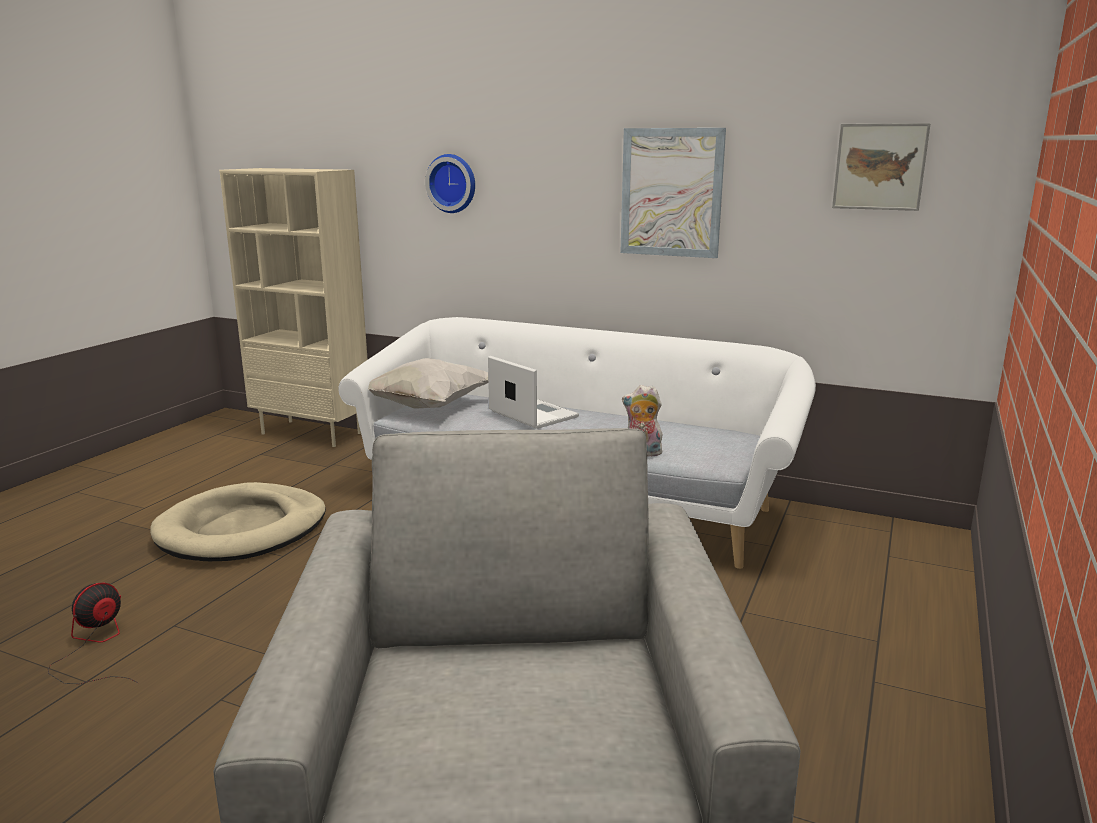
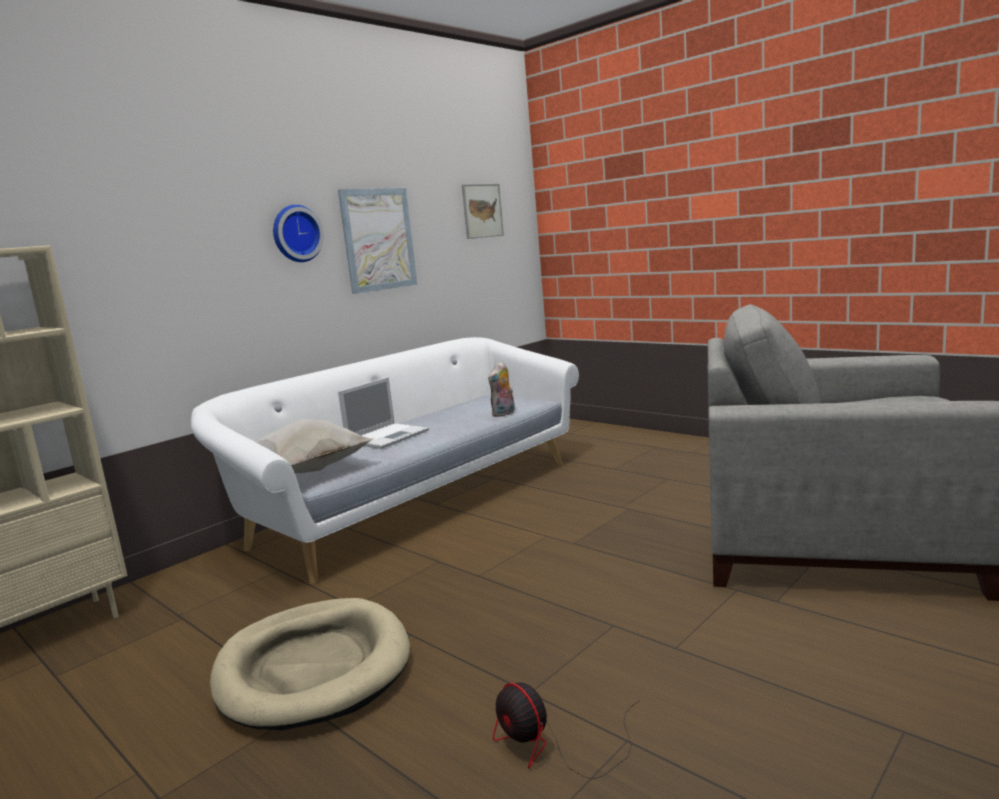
camera: 70 degrees left, 5 degrees down
(452, 183) = (178, 253): wall clock -> wall clock (296, 234)
(532, 414) = (388, 436): laptop -> laptop turned 150 degrees clockwise

